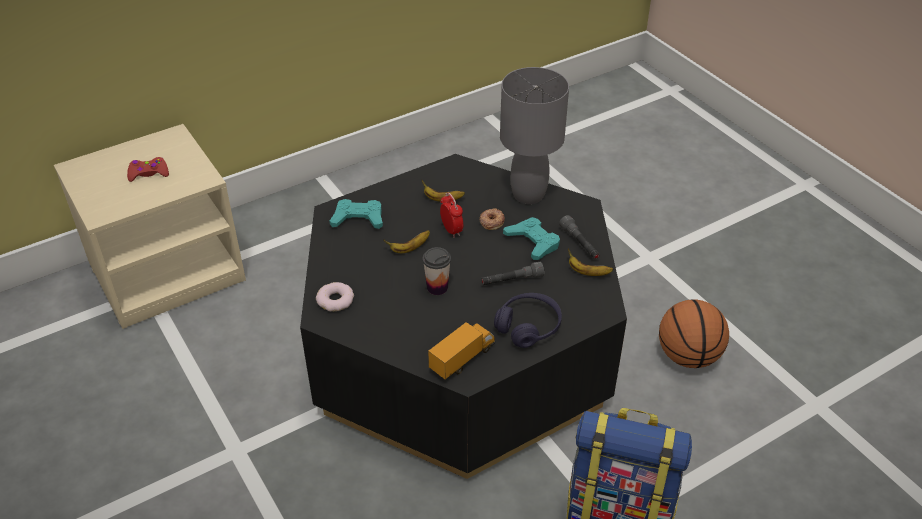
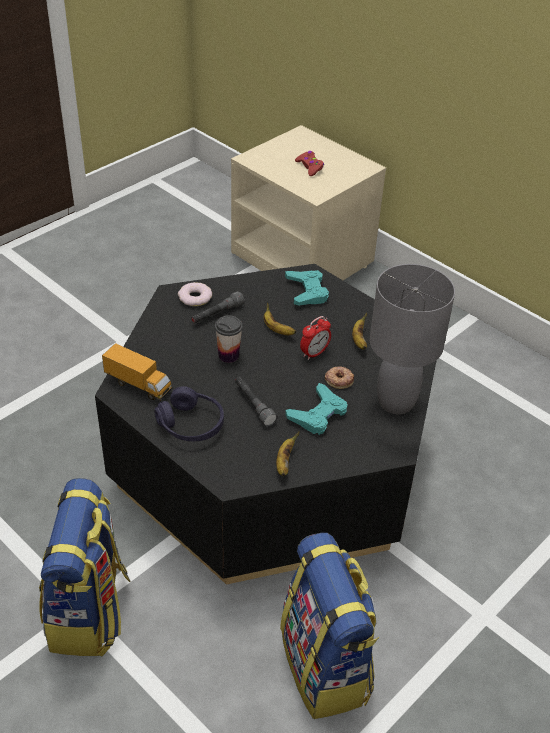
camera: 75 degrees right, 0 degrees up
(580, 244) = (329, 452): grey flashlight -> grey flashlight (216, 314)
(688, 356) = (326, 666): basketball -> backpack

